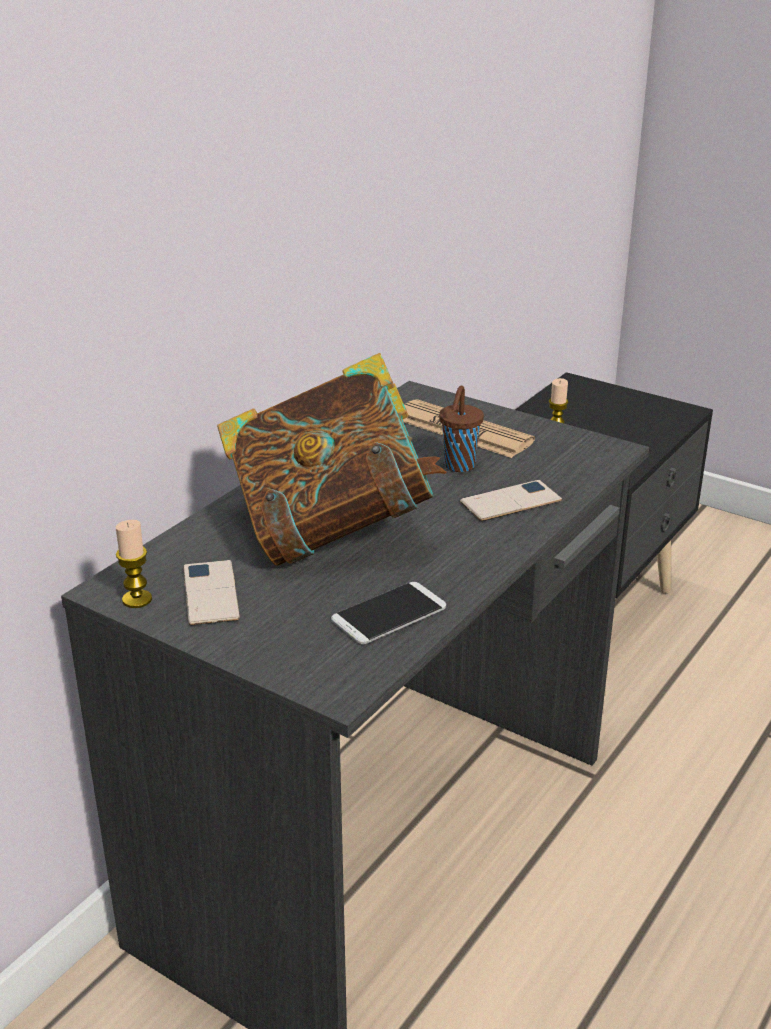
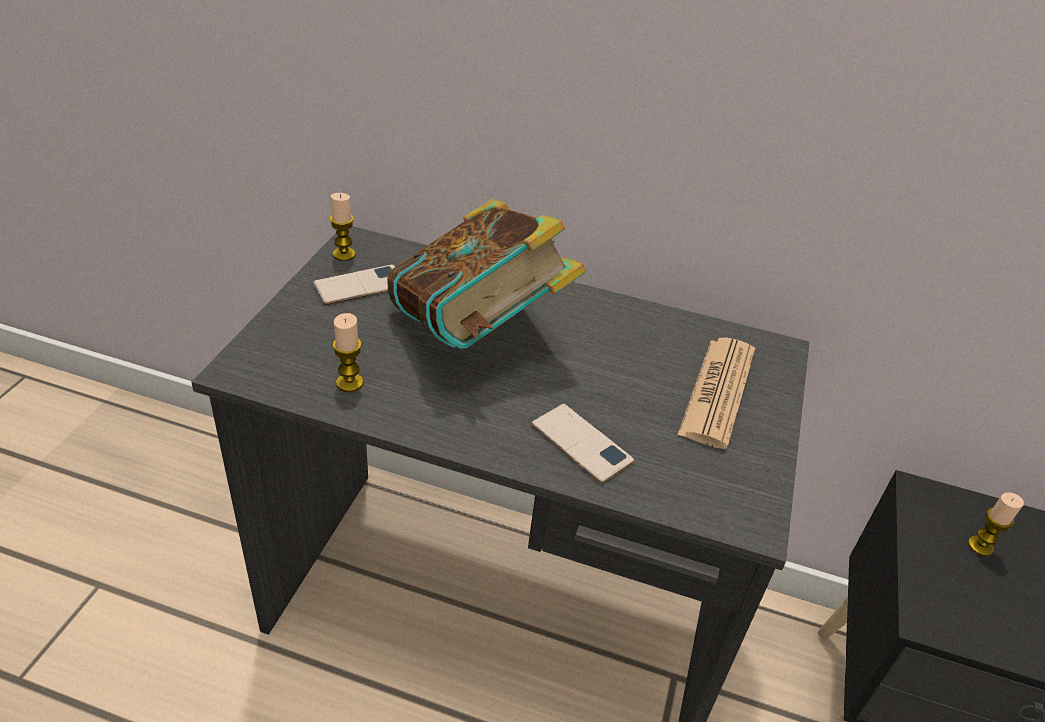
camera: 70 degrees right, 10 degrees up
(389, 614) = (349, 383): phone -> candle
(458, 466) = (636, 397): brown cup -> none

